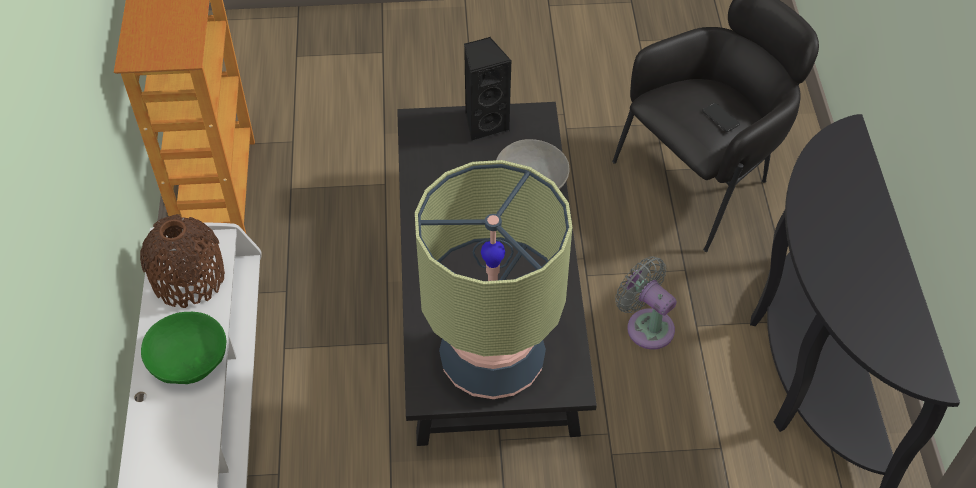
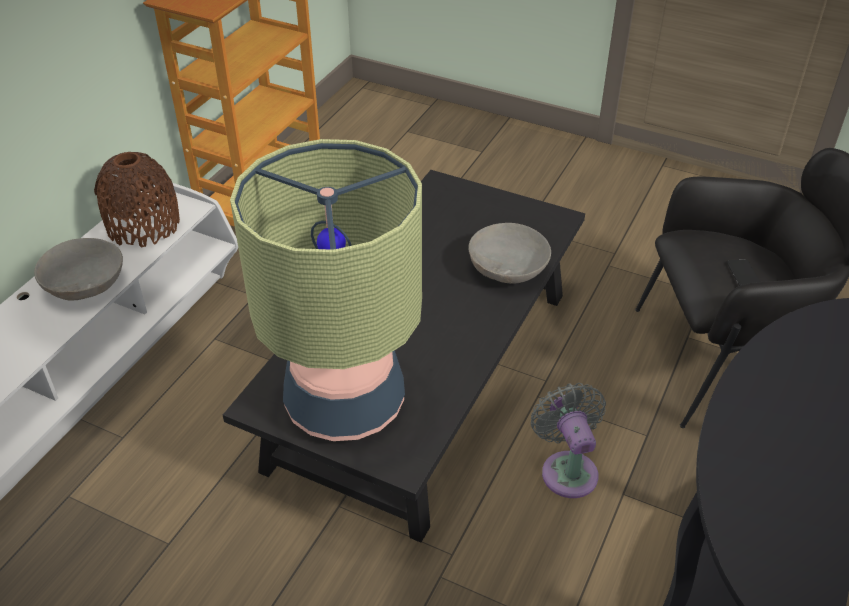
camera: 30 degrees right, 10 degrees down
(189, 359) = (85, 284): green bowl -> grey bowl
(485, 124) = (501, 207): black speaker -> none

